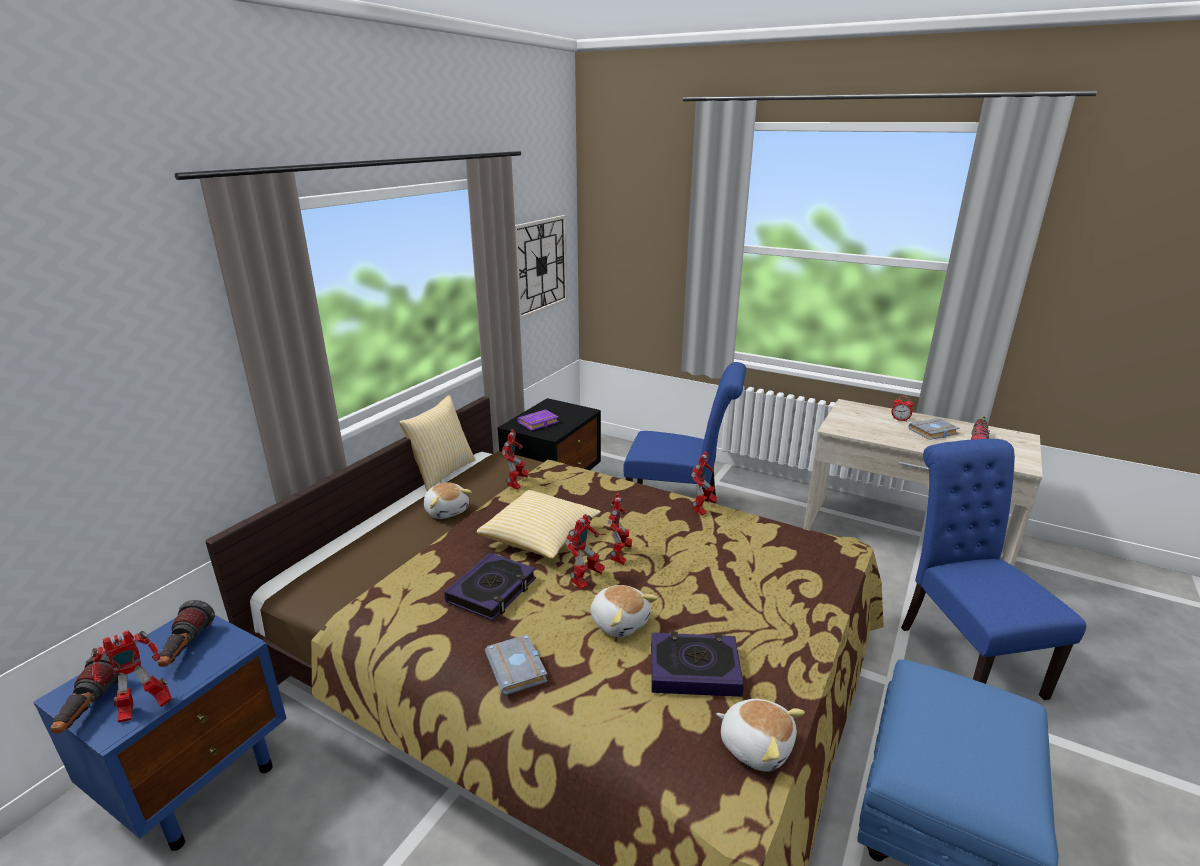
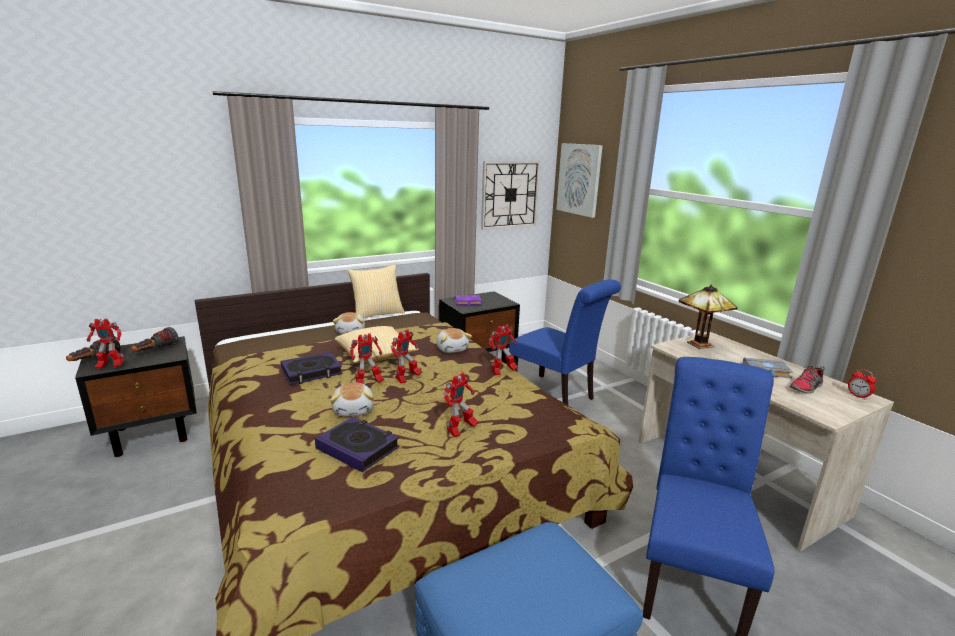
camera: 30 degrees right, 5 degrees down
(199, 782) = (153, 434): blue nightstand -> black nightstand
(516, 483) = (404, 328): toy robot -> toy robot (460, 430)
(518, 669) = (269, 410): grey book -> none
(621, 235) = (579, 179): none -> picture
(756, 745) = (332, 499): plush toy -> plush toy (452, 349)
(854, 418) = (699, 345): none -> table lamp
(900, 420) = (745, 356): alarm clock -> alarm clock (858, 396)

